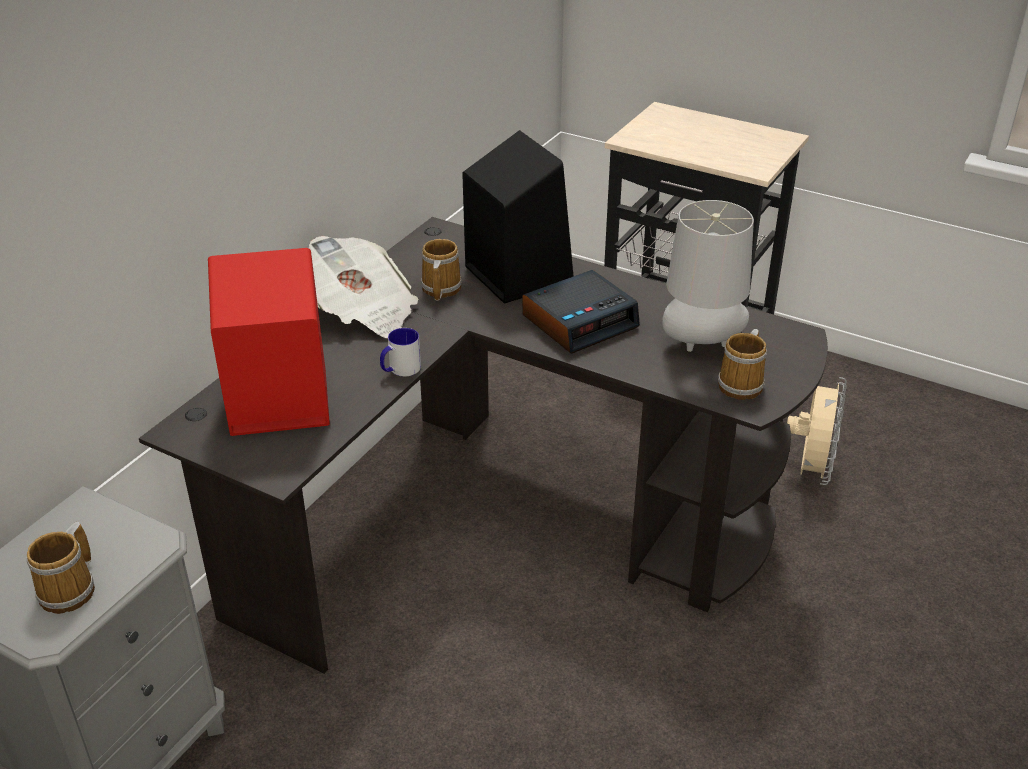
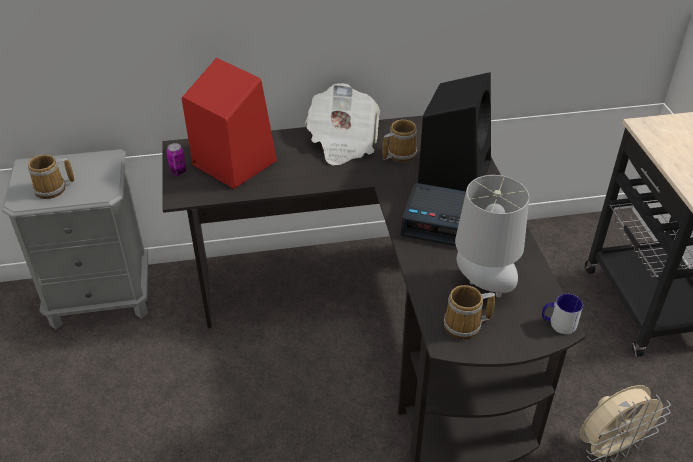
camera: 50 degrees right, 5 degrees up
(227, 453) = (178, 172): none -> can
(400, 370) = (308, 184): mug -> mug (558, 324)

